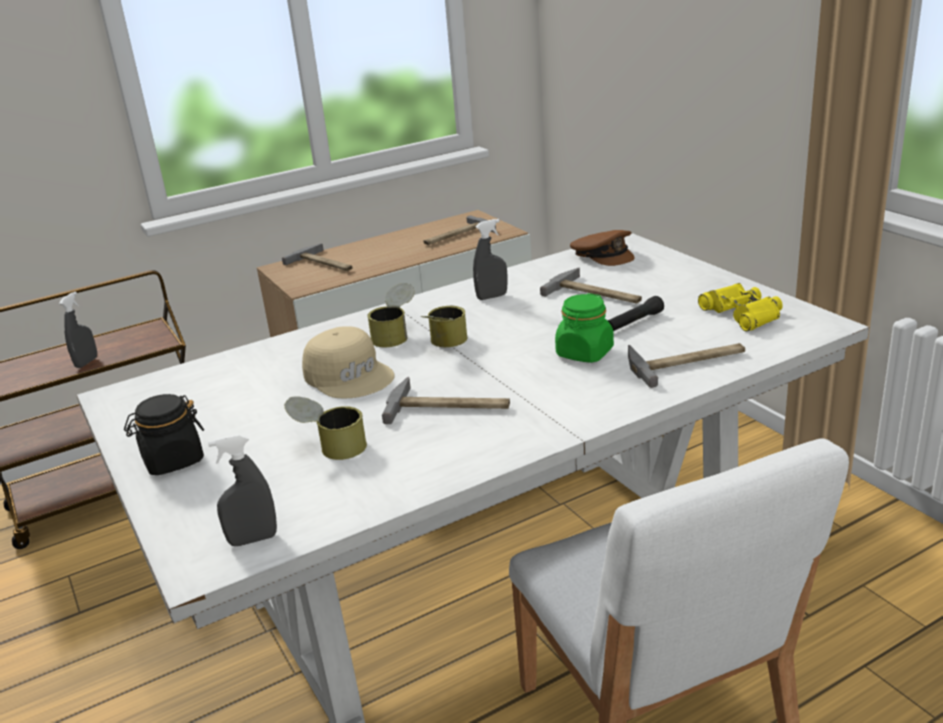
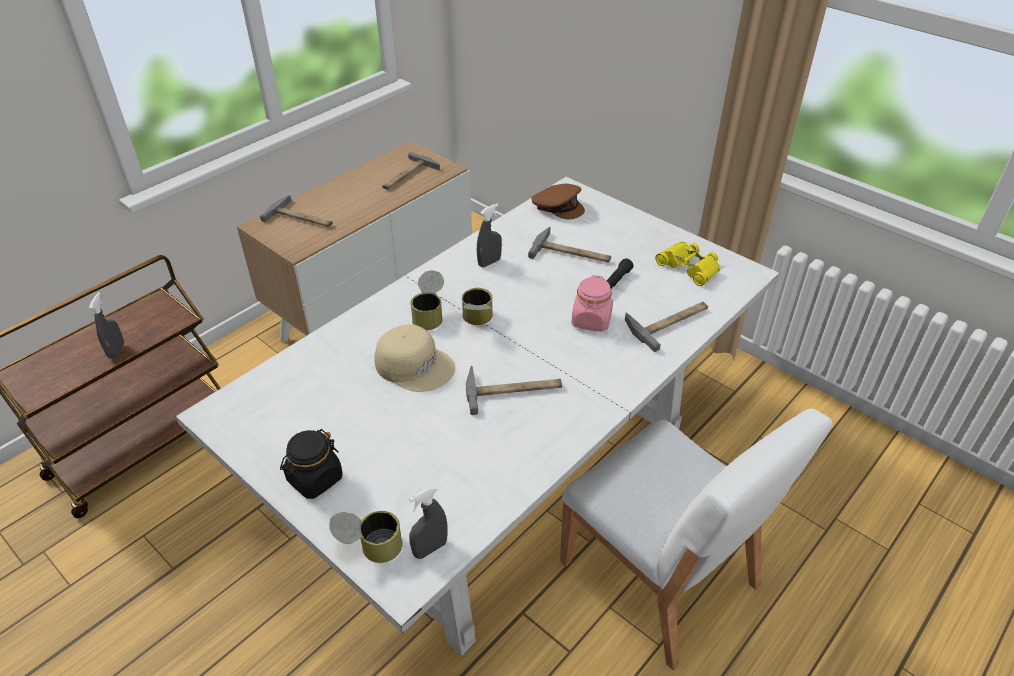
camera: 20 degrees left, 15 degrees up
(330, 447) = (440, 445): can -> can (369, 547)
(584, 353) = (591, 320): green jar -> pink jar

